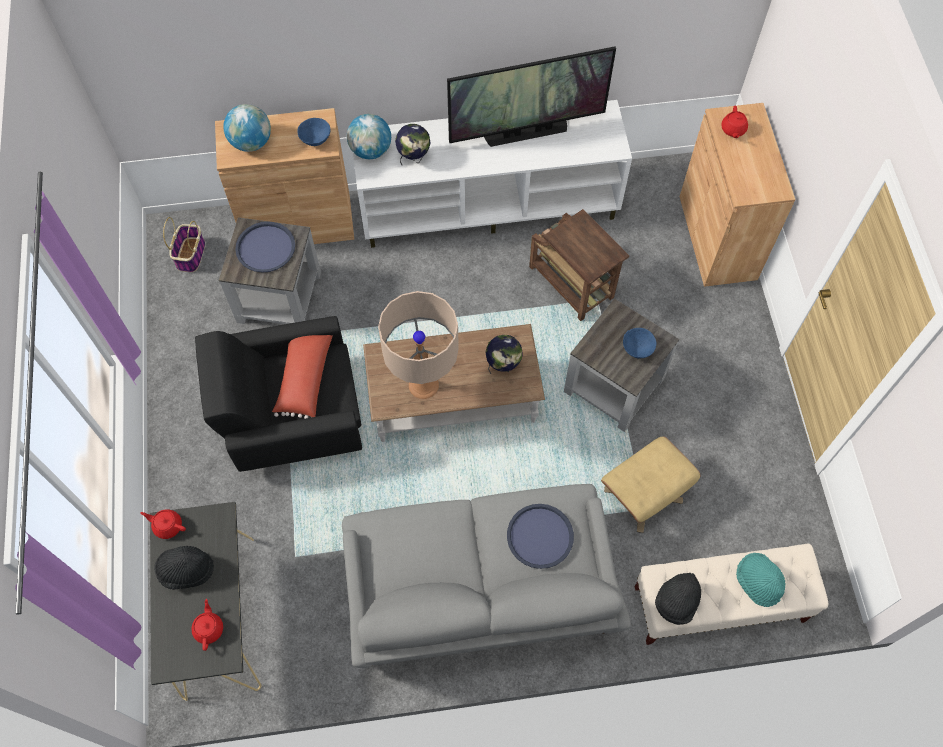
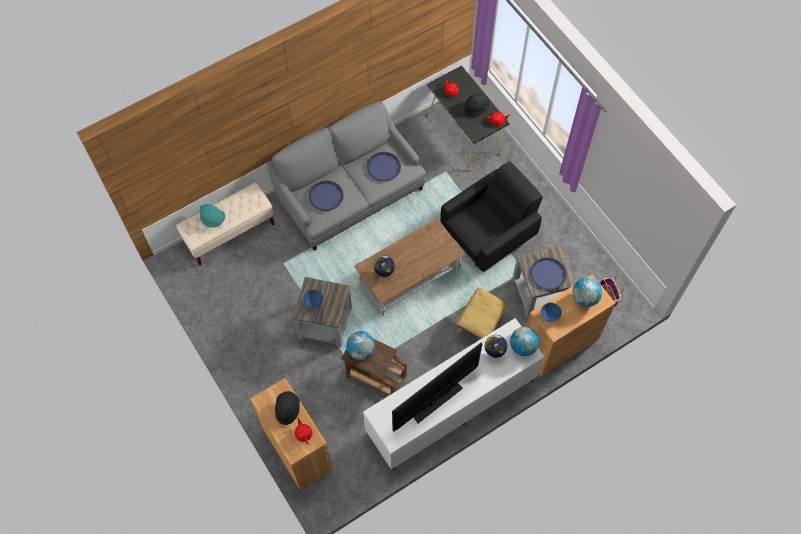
camera: 155 degrees right, 0 degrees up
(303, 378) = (485, 226): red pillow -> none
(413, 548) = (383, 167): none -> blue tray
(423, 385) = (420, 245): beige table lamp -> none
(595, 254) = (361, 350): none -> globe
(643, 495) = (286, 270): beige ottoman -> beige ottoman (479, 325)
(676, 602) = (249, 195): black hat -> black hat (287, 409)

